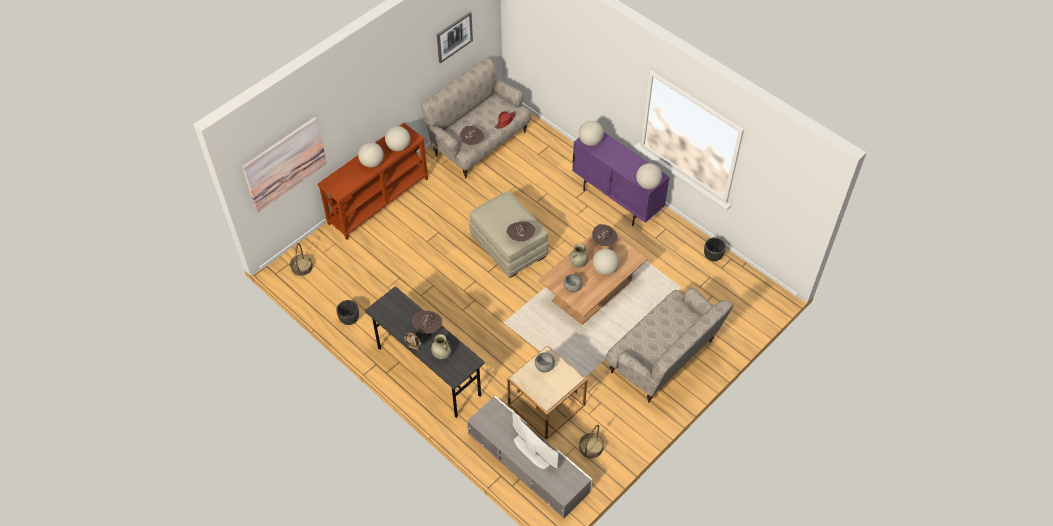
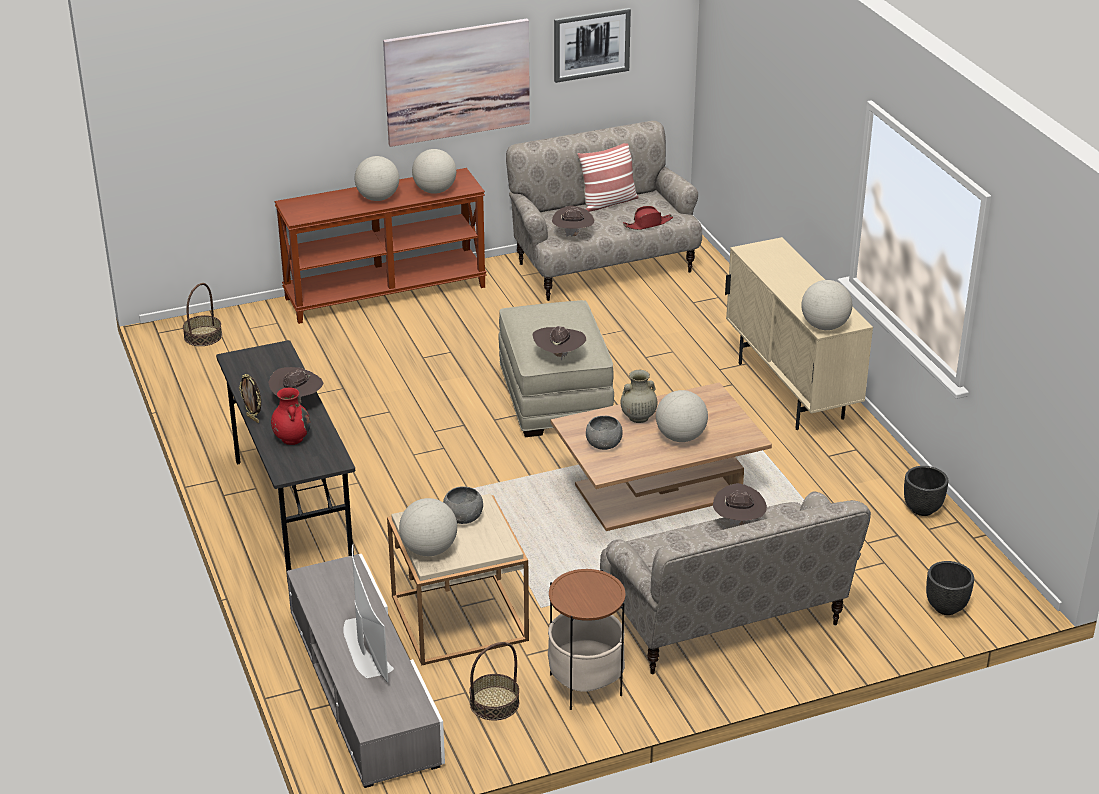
camera: 25 degrees right, 20 degrees down
(285, 164) = (216, 125): picture -> picture (457, 81)
(350, 320) = (222, 416): black planter -> black planter (946, 608)
(442, 354) = (292, 438): beige vase -> red vase
(476, 111) = (608, 203): none -> pillow
(590, 141) = (760, 253): globe -> globe (429, 550)
(604, 242) = (706, 403): brown hat -> brown hat (738, 522)
(616, 201) = (790, 391): purple cabinet -> beige cabinet
(624, 420) = (585, 685): none -> side table

